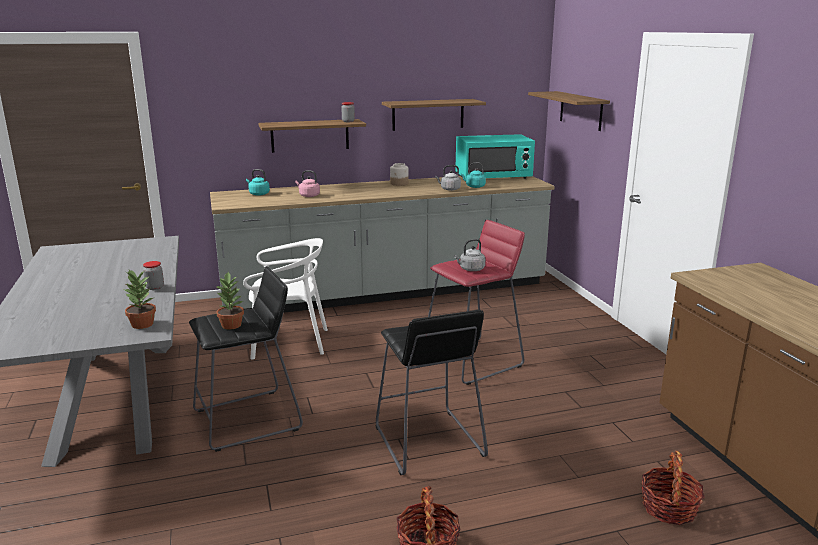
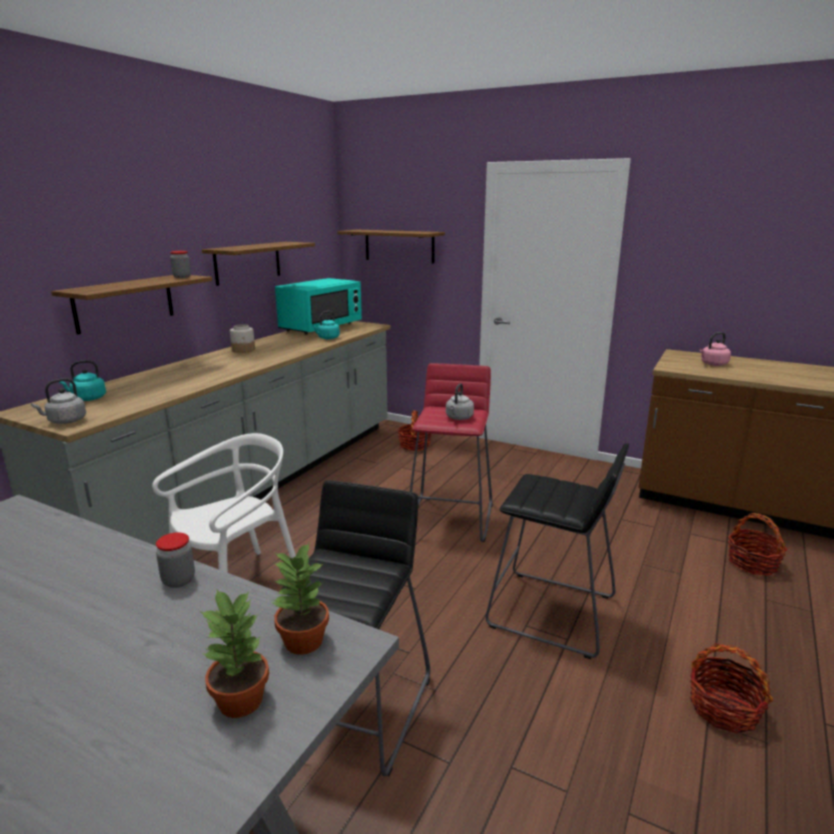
camera: 45 degrees left, 0 degrees up
(232, 325) = (353, 581): potted plant -> potted plant (241, 699)
(308, 195) = (169, 384): pink kettle -> pink kettle (713, 364)
(449, 189) = (311, 345): grey kettle -> grey kettle (65, 421)
(543, 305) = (414, 445): none -> basket

